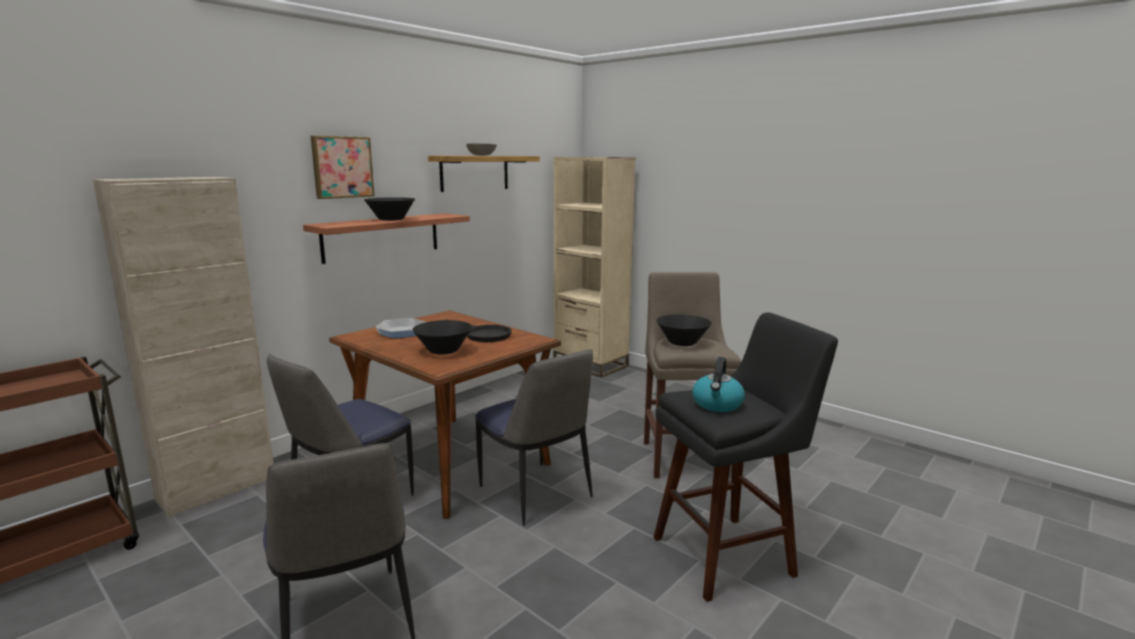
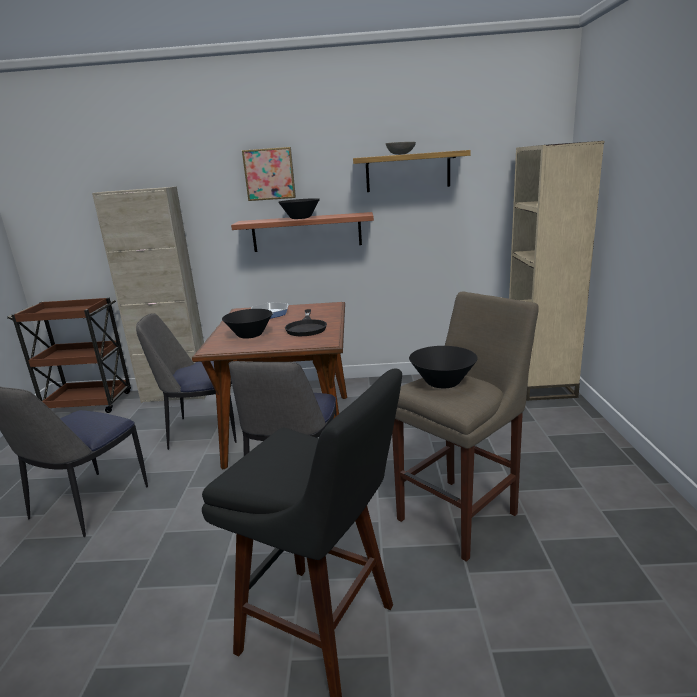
camera: 50 degrees right, 5 degrees up
(717, 404) = (272, 459): kettle -> none

